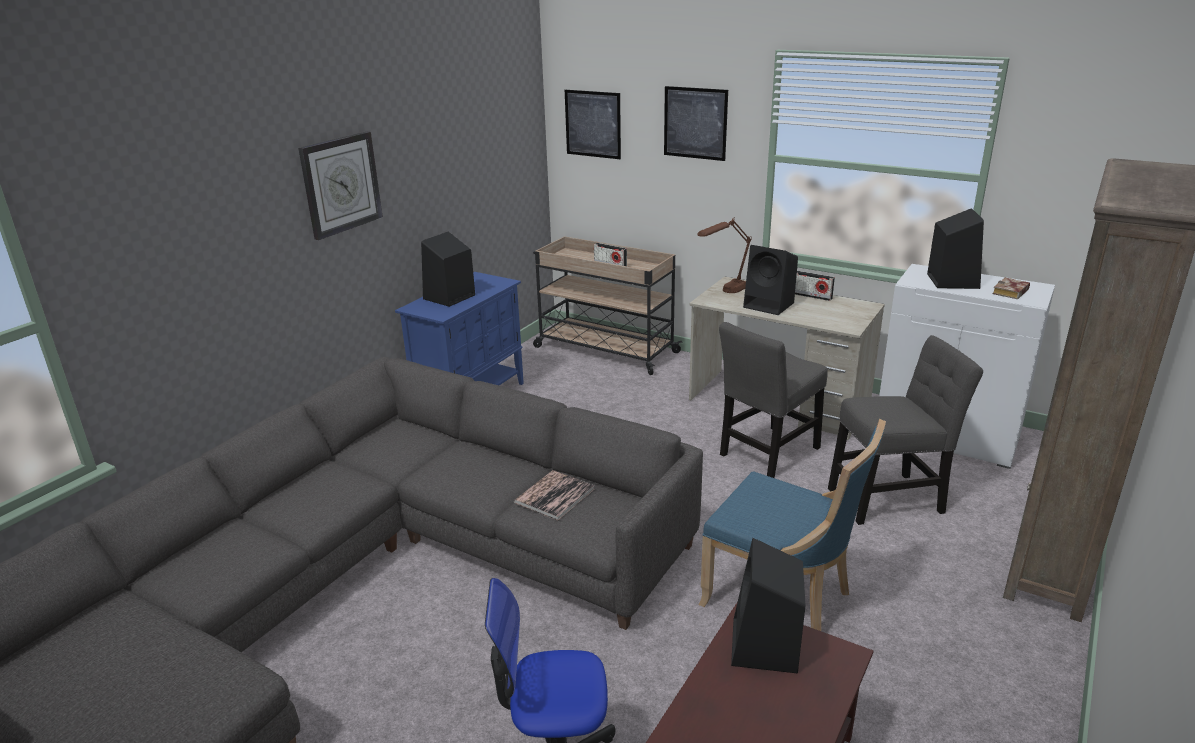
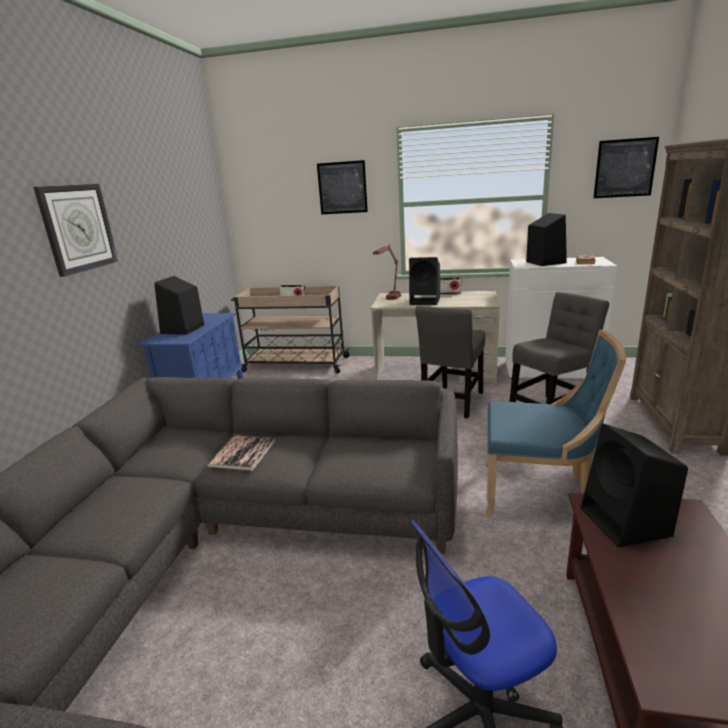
camera: 20 degrees left, 5 degrees down
(554, 496) = (350, 453): book -> book (242, 453)
(593, 124) = (263, 200): picture -> picture (625, 168)

